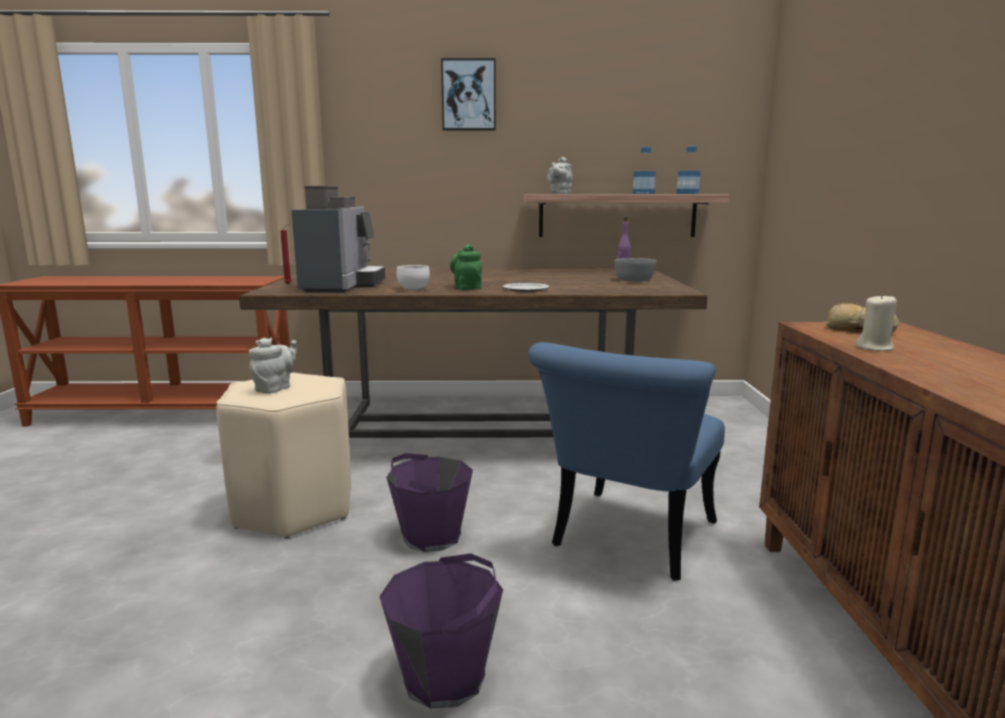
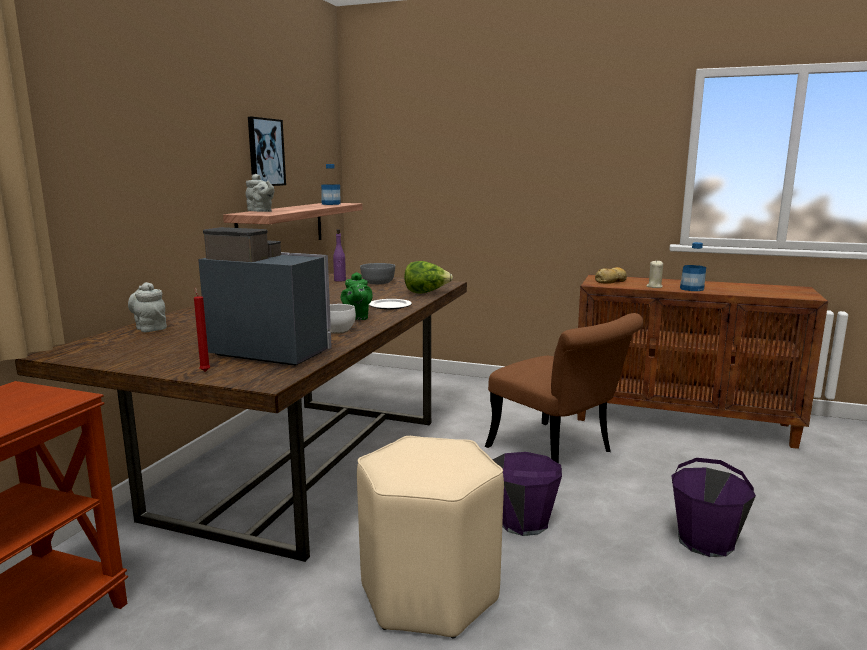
camera: 70 degrees left, 0 degrees up
(275, 388) = (435, 464): grey teapot -> grey teapot (150, 328)
(466, 288) = (357, 317): green teapot -> green teapot turned 90 degrees counterclockwise
(468, 95) = (170, 101): picture -> picture (265, 152)
(608, 291) = (426, 293): none -> lettuce
(628, 542) = (559, 453): blue chair -> brown chair
(643, 194) = (304, 206): bottle -> bottle (691, 289)

